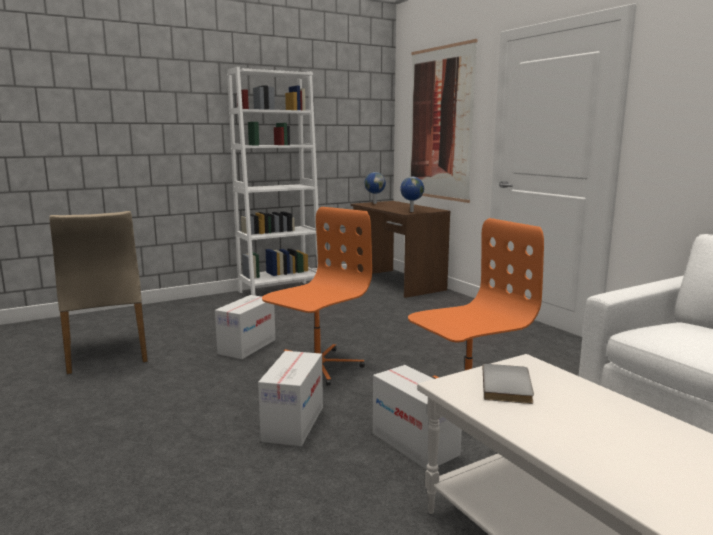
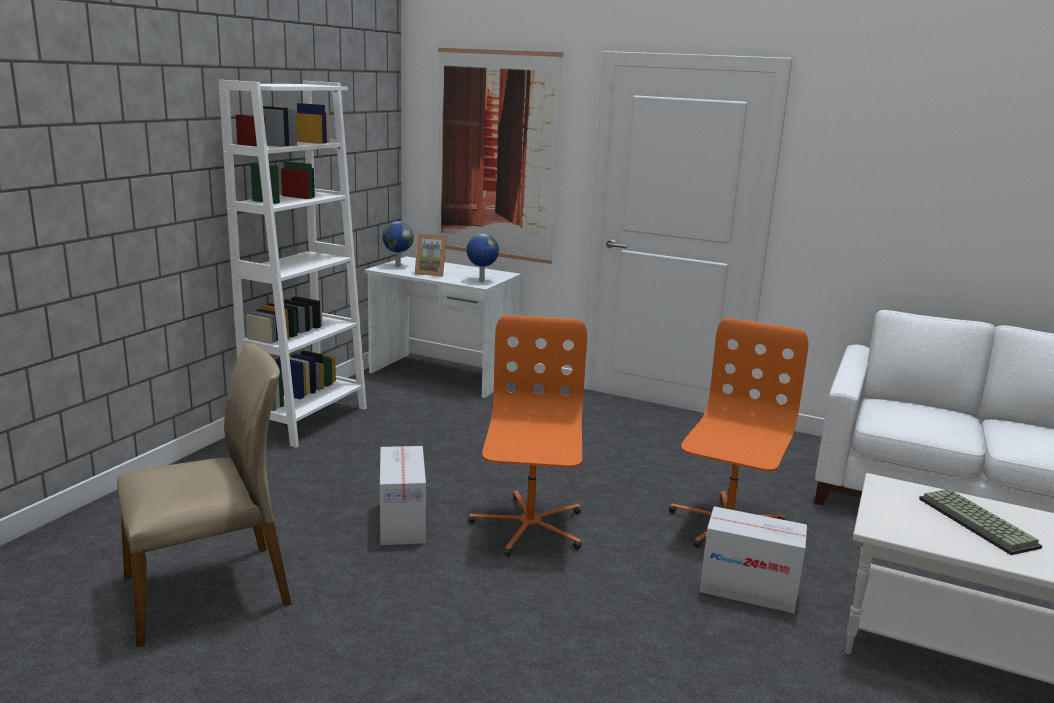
camera: 35 degrees left, 5 degrees up
(107, 352) = (209, 590): beige chair -> beige chair turned 60 degrees counterclockwise
(293, 424) = (613, 609): cardboard box -> none
(387, 207) = (431, 273): none -> picture frame
(397, 283) = (442, 375): brown desk -> white desk
(509, 386) = (915, 514): grey book -> none
(569, 408) = (979, 523): none -> keyboard

